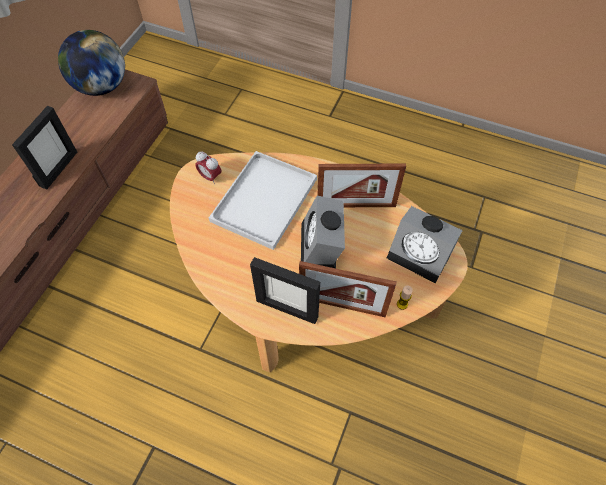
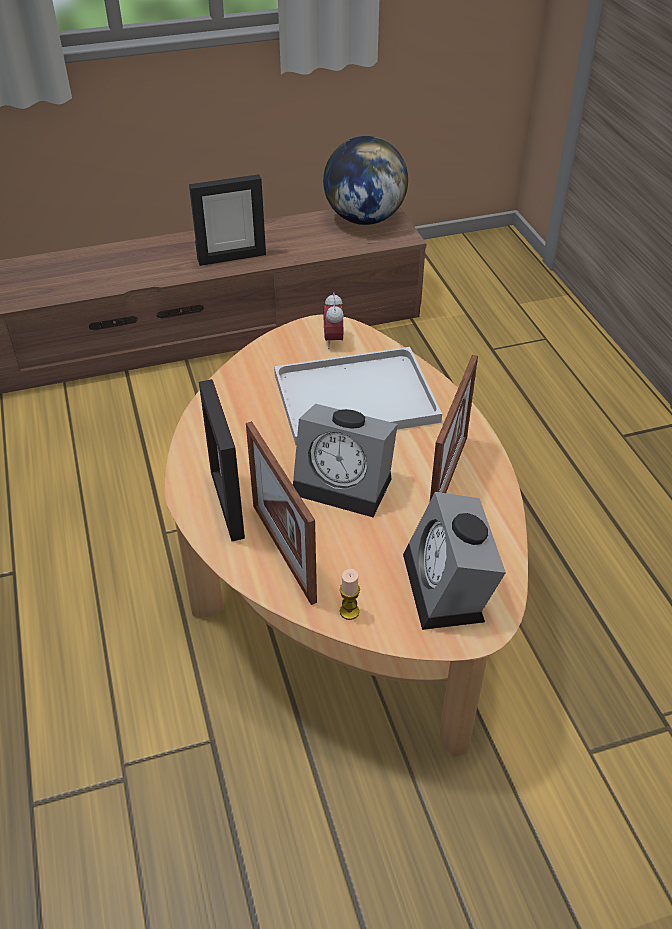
camera: 50 degrees right, 15 degrees down
(321, 247) = (347, 484): alarm clock -> alarm clock turned 120 degrees counterclockwise
(356, 205) = (447, 479): picture frame -> picture frame turned 120 degrees counterclockwise

